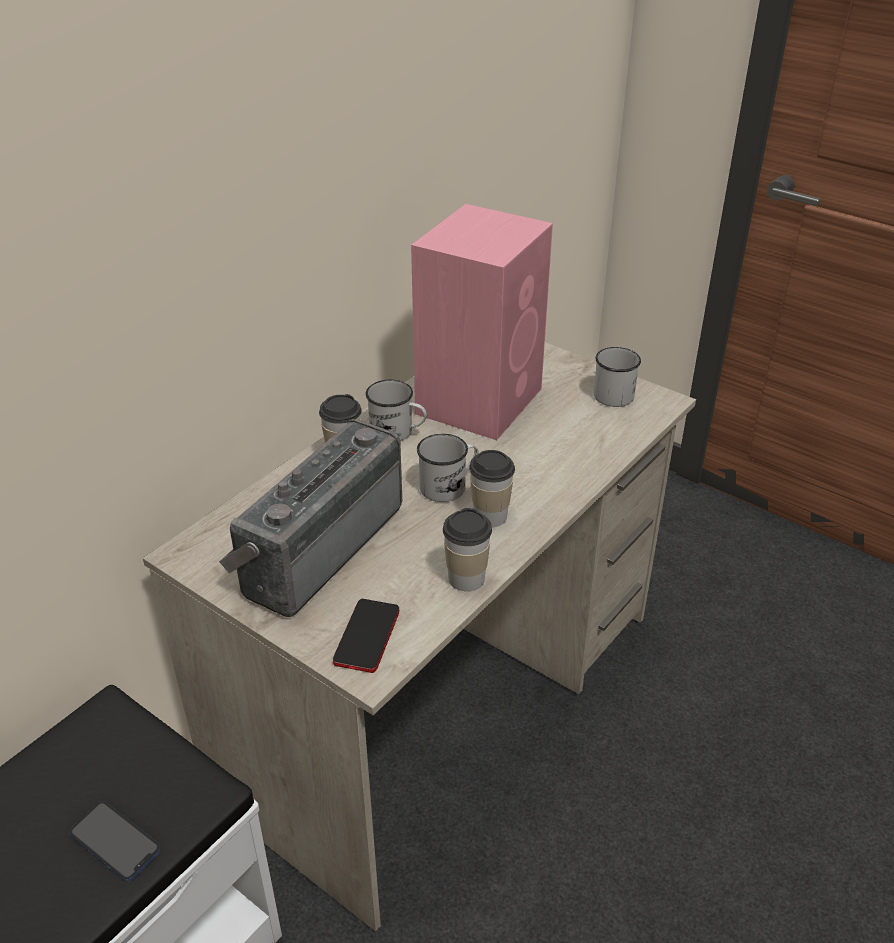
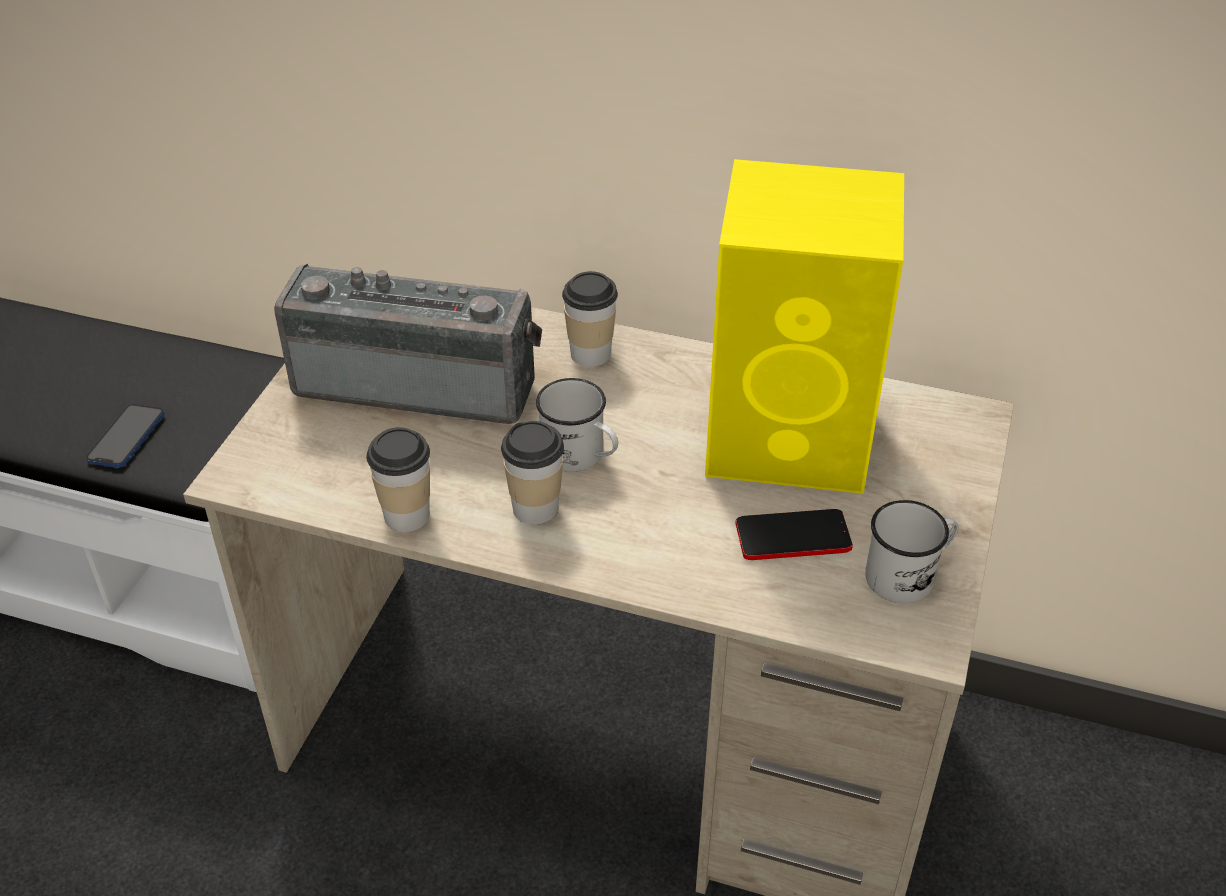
camera: 70 degrees right, 5 degrees up
(367, 636) = (285, 460): phone -> phone (793, 537)
(397, 432) = (669, 382): white mug -> none
(481, 399) = (793, 438): pink speaker -> yellow speaker

